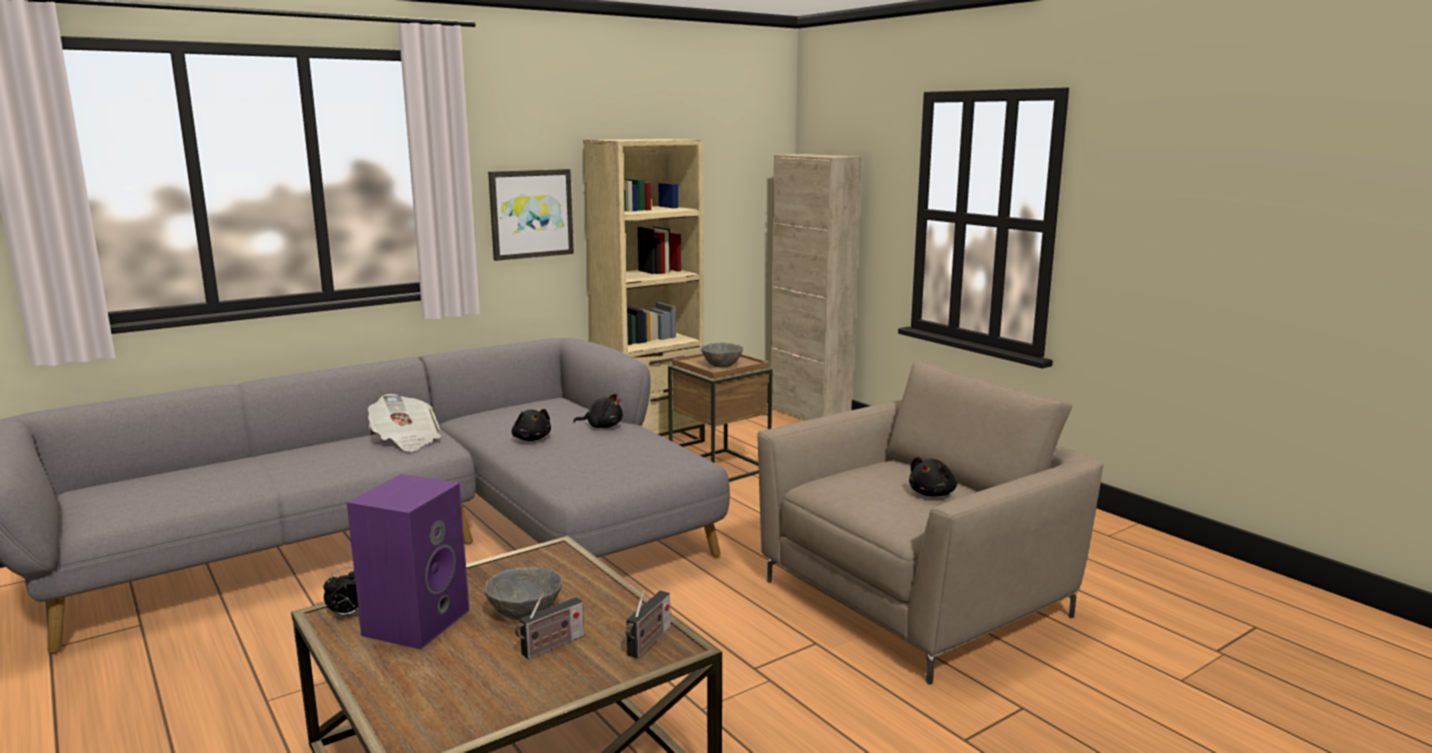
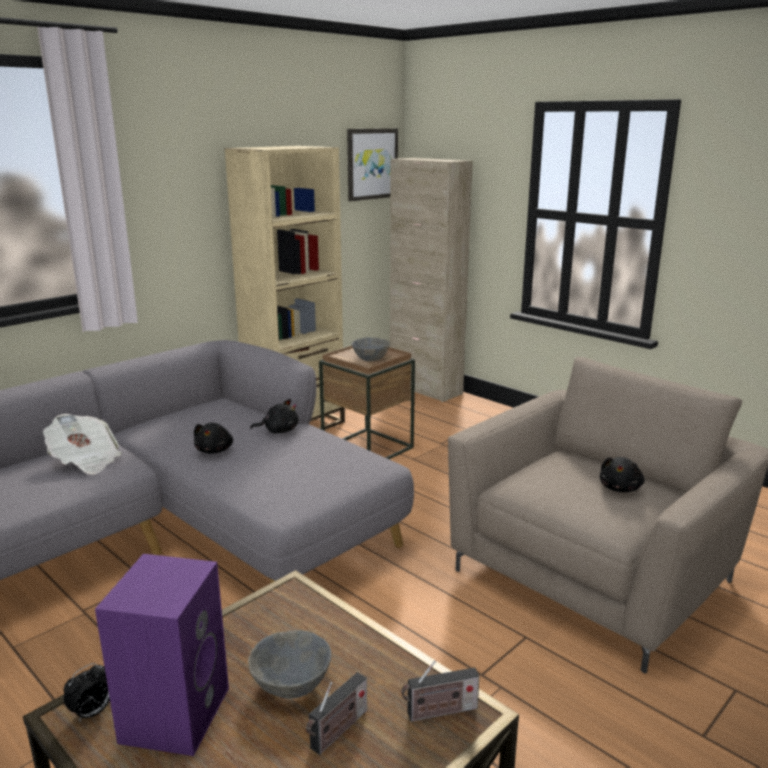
camera: 10 degrees left, 5 degrees up
(531, 213) = (178, 221): picture -> picture (371, 164)
(531, 439) = (215, 450): black plush toy -> black plush toy turned 45 degrees clockwise
(648, 643) = (439, 712): radio -> radio turned 60 degrees clockwise

